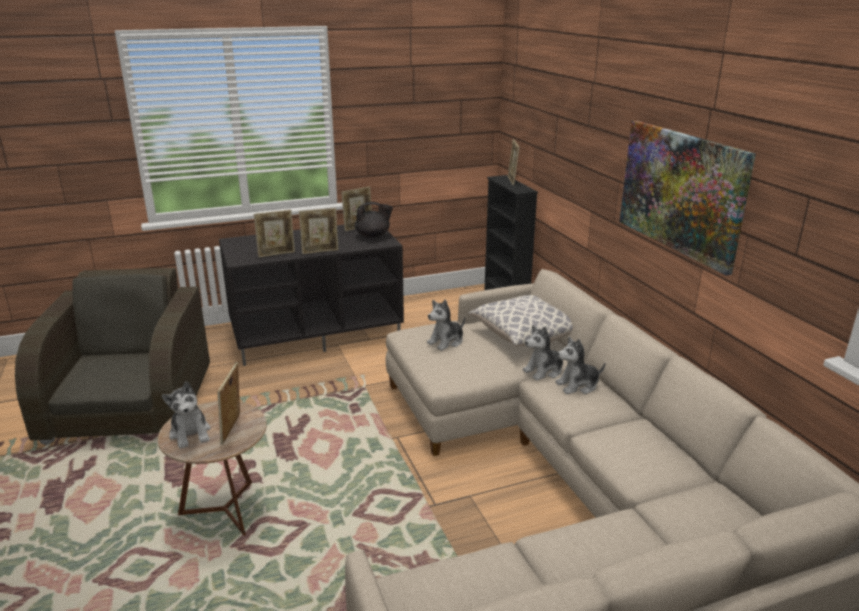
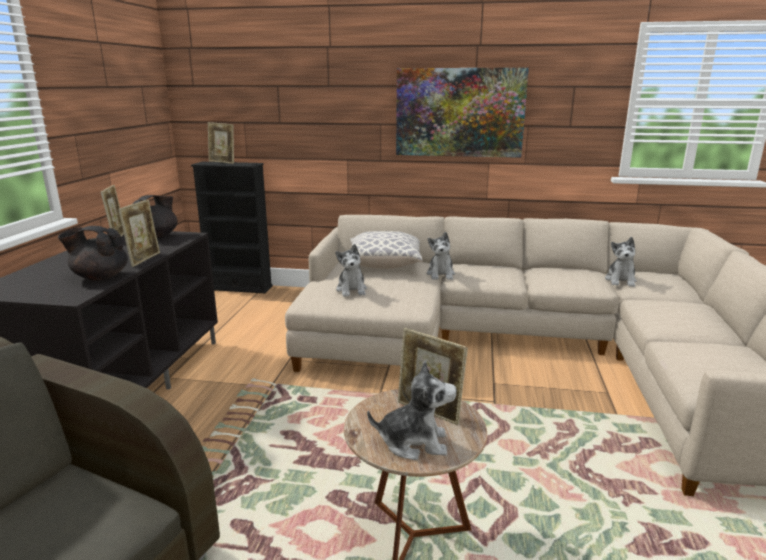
camera: 60 degrees left, 5 degrees down
(276, 254) = (100, 277): picture frame -> black teapot
(577, 385) = (475, 270): plush toy -> plush toy (620, 280)

